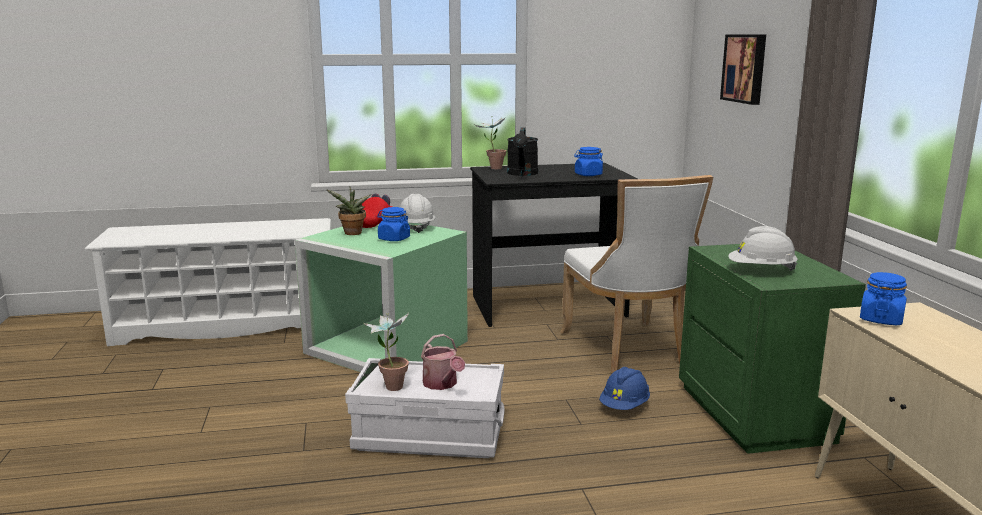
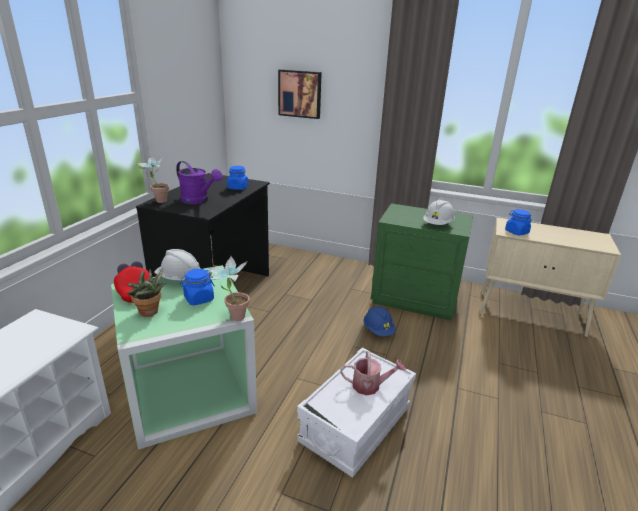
camera: 60 degrees left, 10 degrees up
(390, 385) = (353, 411): potted plant -> potted plant (232, 317)
(522, 174) = (199, 201): black watering can -> purple watering can
(628, 349) = (311, 296): white chair -> none

